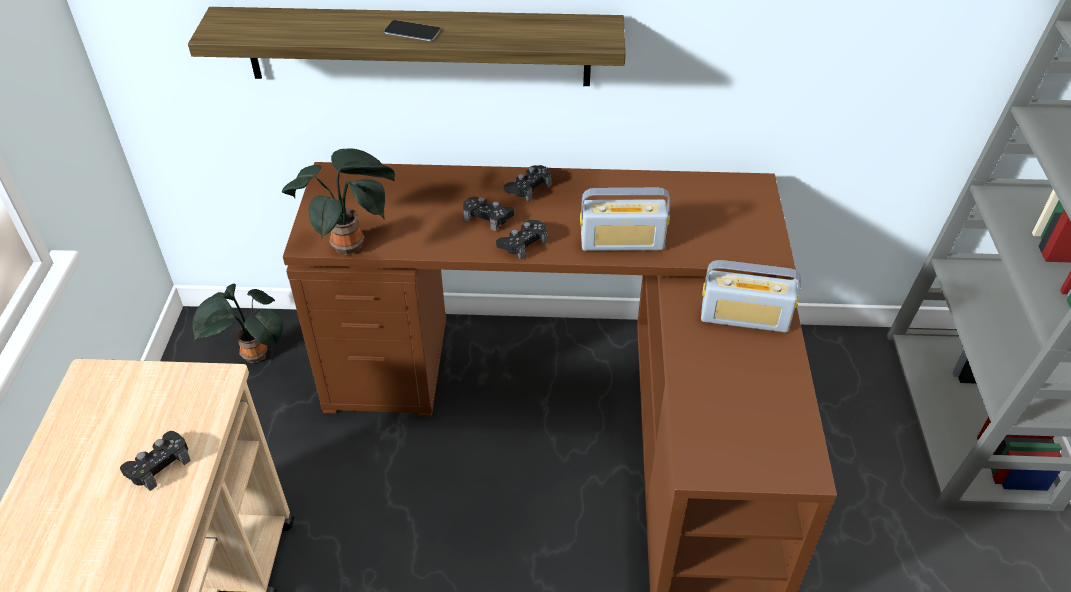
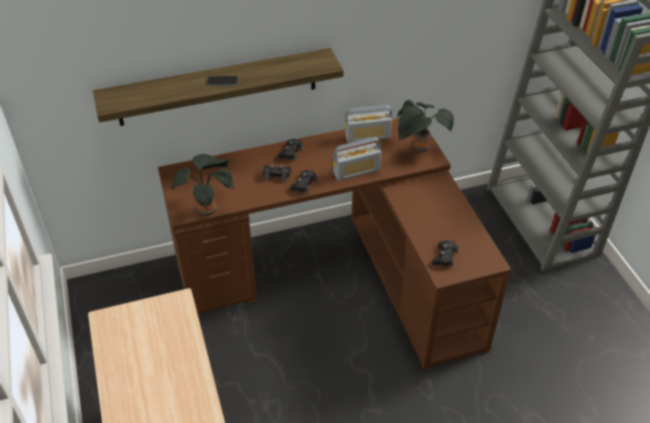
camera: 20 degrees left, 0 degrees up
(159, 464) = (174, 350): black game controller -> black game controller (444, 257)
(252, 356) = (129, 297): potted plant -> potted plant (419, 149)
(744, 318) = (433, 195): radio -> radio (367, 136)

